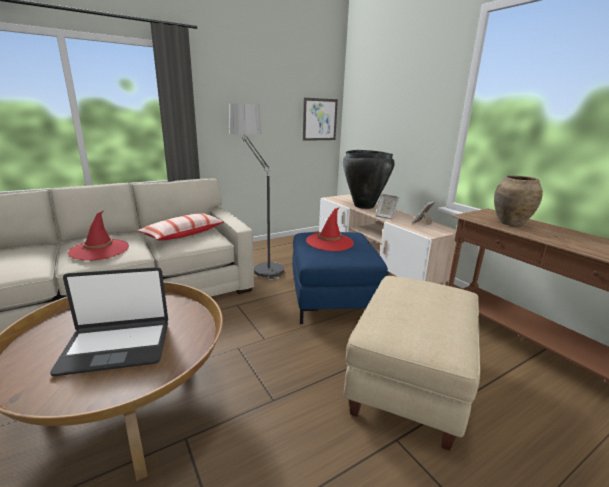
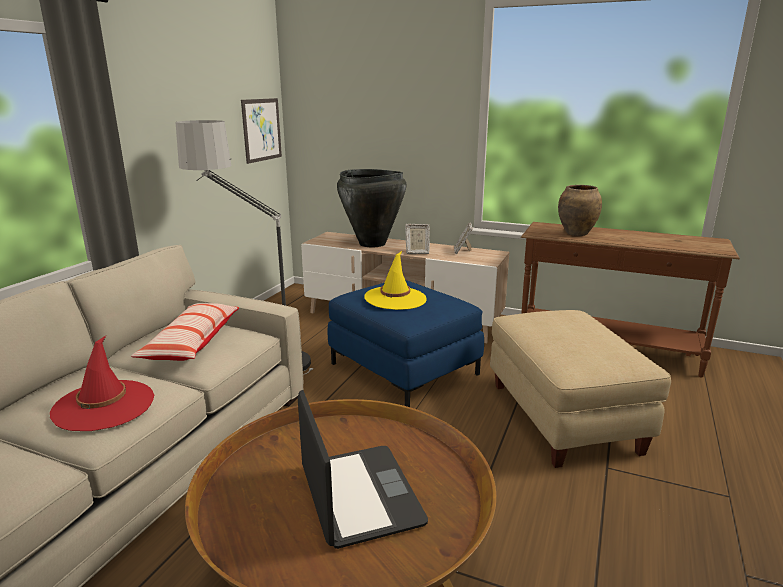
camera: 35 degrees left, 0 degrees up
(117, 346) = (359, 495): laptop -> laptop turned 60 degrees counterclockwise
(329, 242) = (395, 298): red hat -> yellow hat

